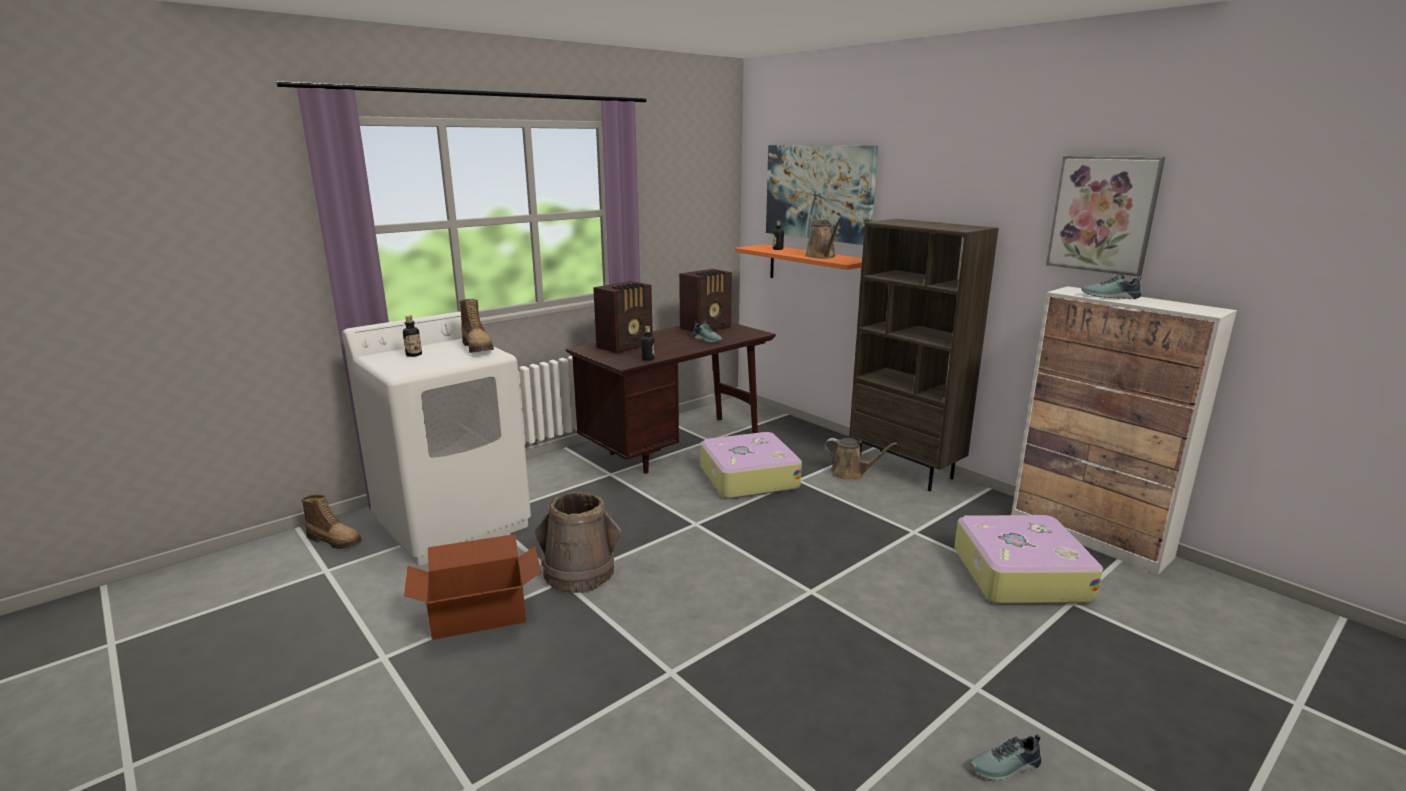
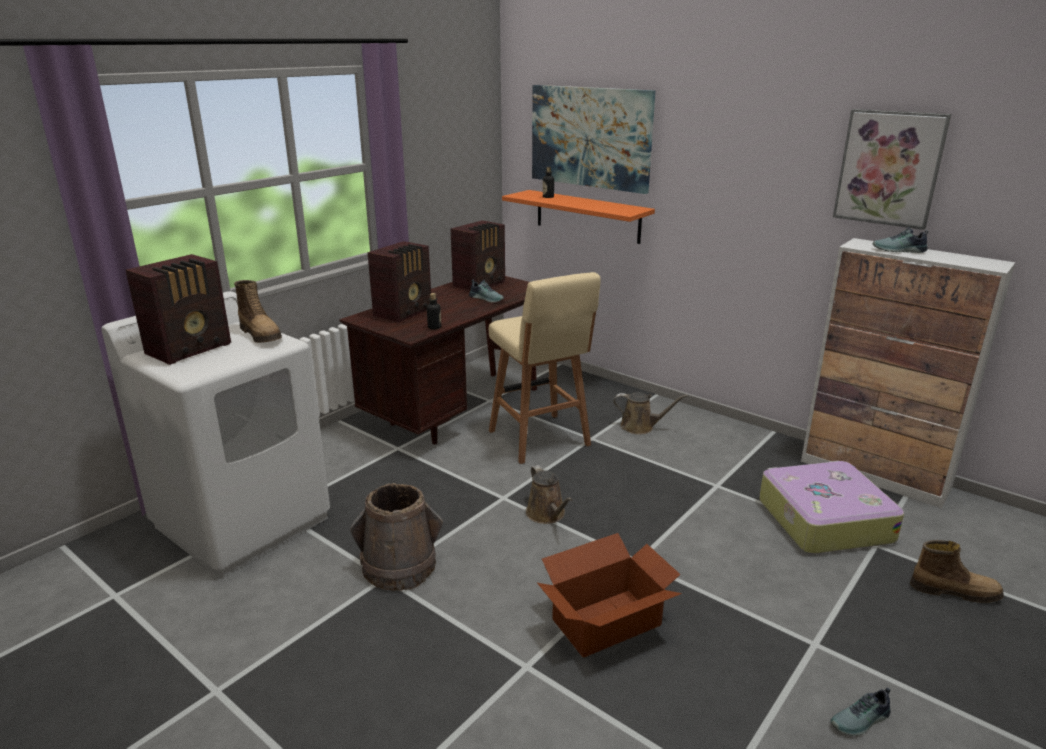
camera: 10 degrees left, 5 degrees up
(335, 540) = (114, 557): boot -> boot (954, 591)
(414, 355) = (191, 349): bottle -> radio
(480, 614) = (307, 627): cardboard box -> cardboard box (608, 622)
(747, 477) = (540, 440): suitcase -> beige stool
(821, 256) = (598, 206): brown watering can -> brown watering can (547, 514)
(905, 470) = (691, 418): brown bookcase -> none

